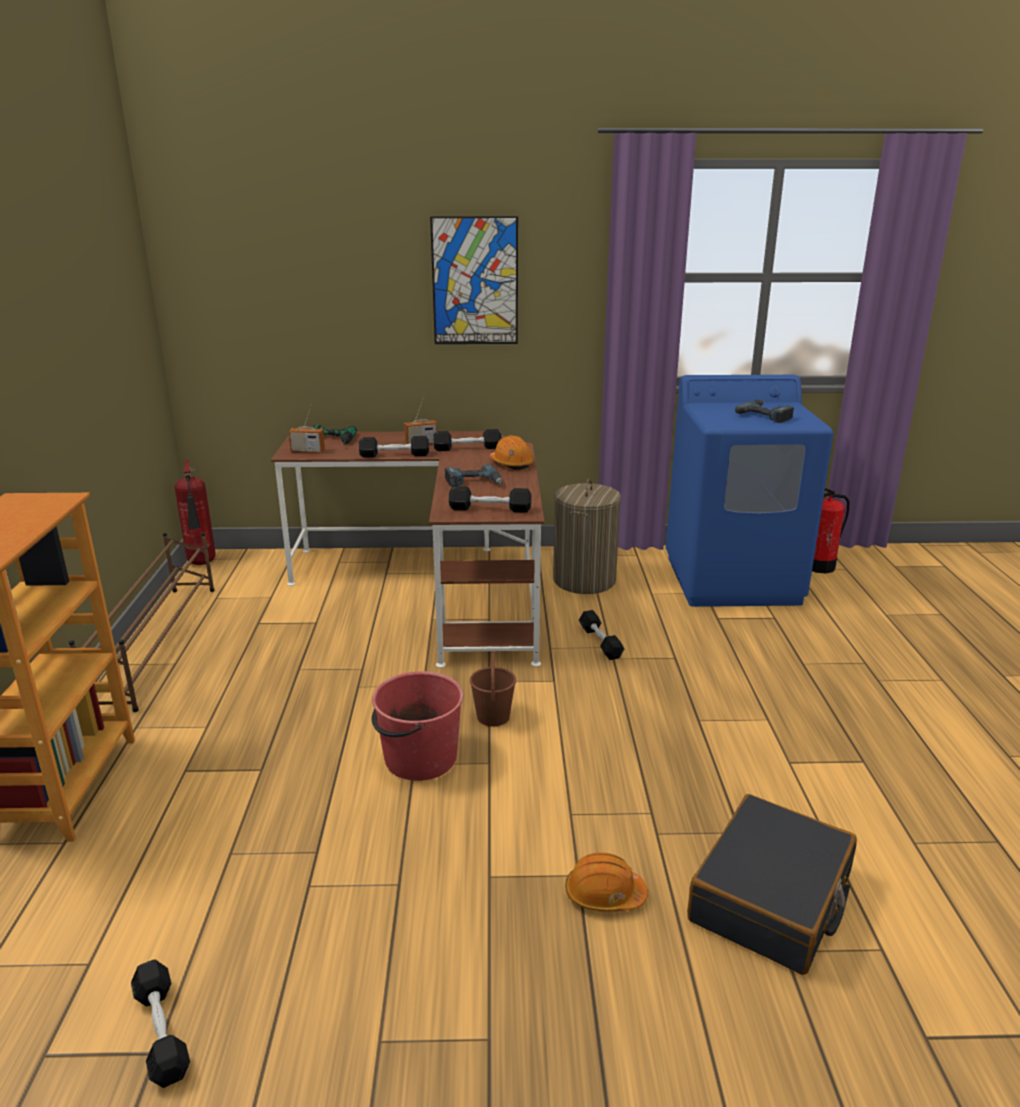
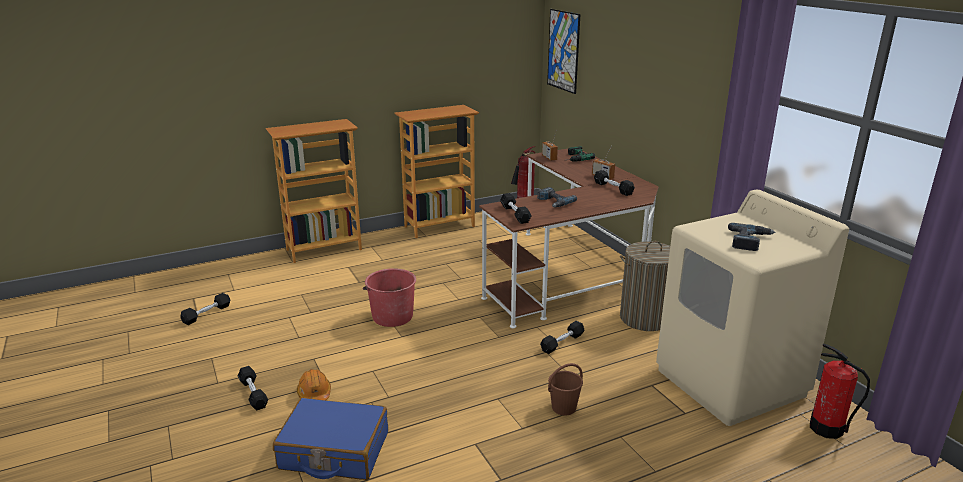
camera: 65 degrees right, 0 degrees up
(158, 643) = (439, 226): brown shoe rack -> bookcase
(394, 455) = (572, 175): black dumbbell -> black dumbbell (253, 393)
(475, 281) = (667, 74): picture -> picture (563, 51)
(493, 717) = (444, 327): brown bucket -> brown bucket (563, 408)
(511, 464) = (601, 204): orange hard hat -> none
(733, 580) = (731, 383): blue washing machine -> beige washing machine
(771, 899) = (334, 451): black suitcase -> blue suitcase

